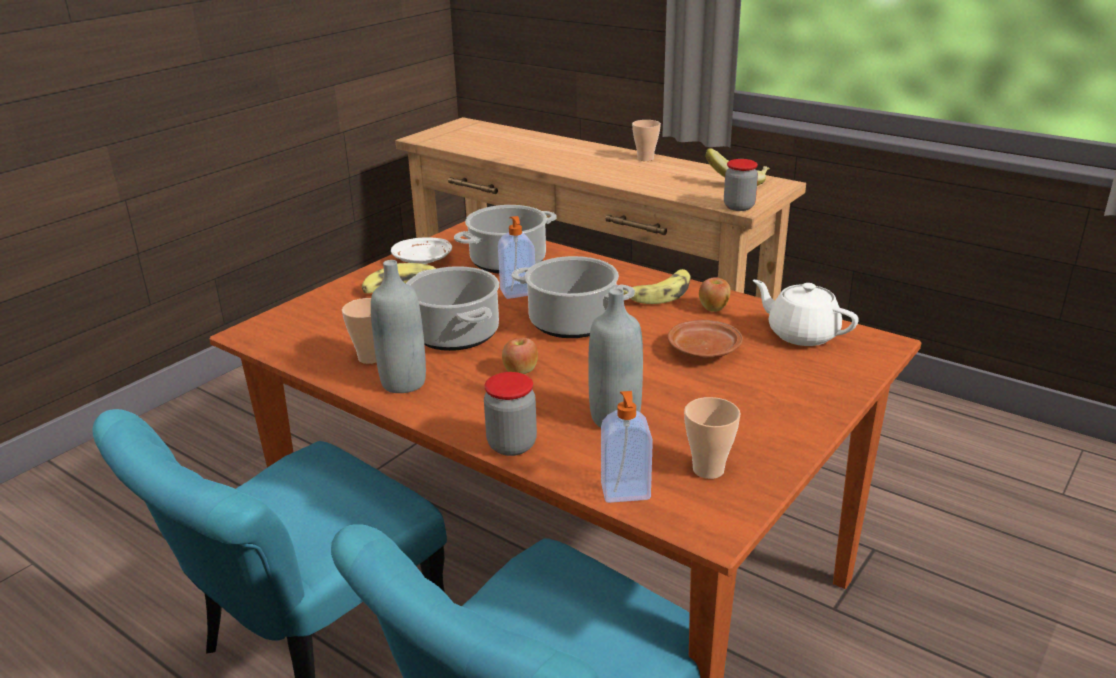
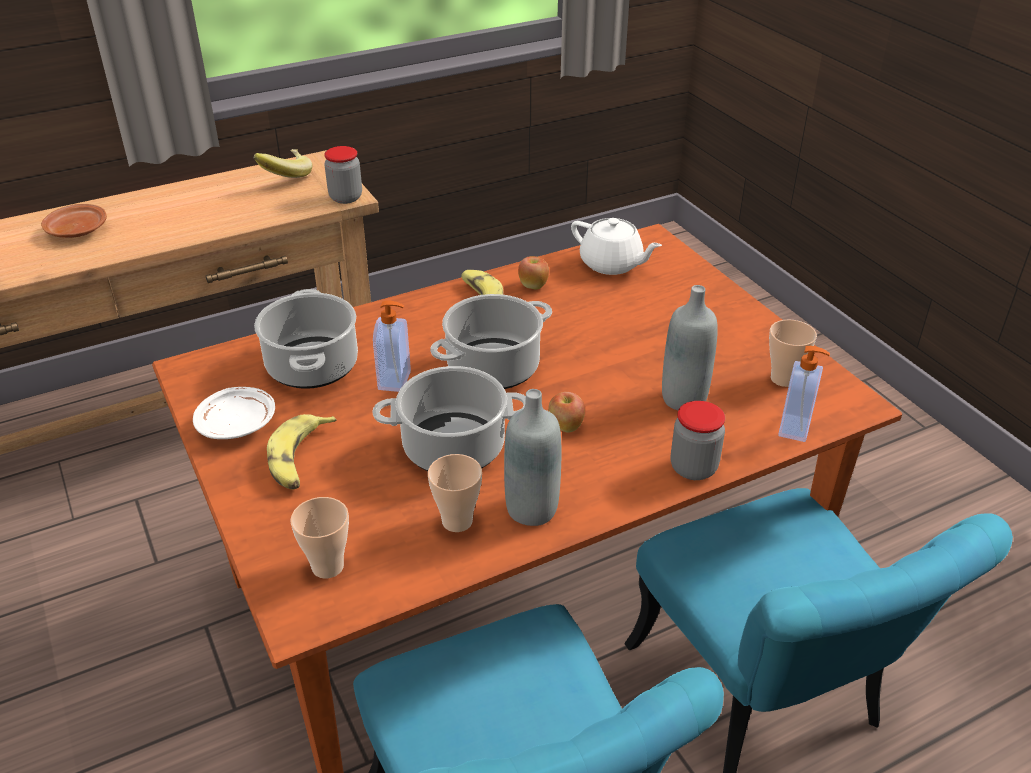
camera: 65 degrees left, 10 degrees up
(645, 159) = (150, 198): cup -> cup (327, 566)
(704, 350) = (603, 317): brown plate -> brown plate (77, 230)
(801, 334) = (612, 264): white teapot -> white teapot turned 120 degrees counterclockwise

